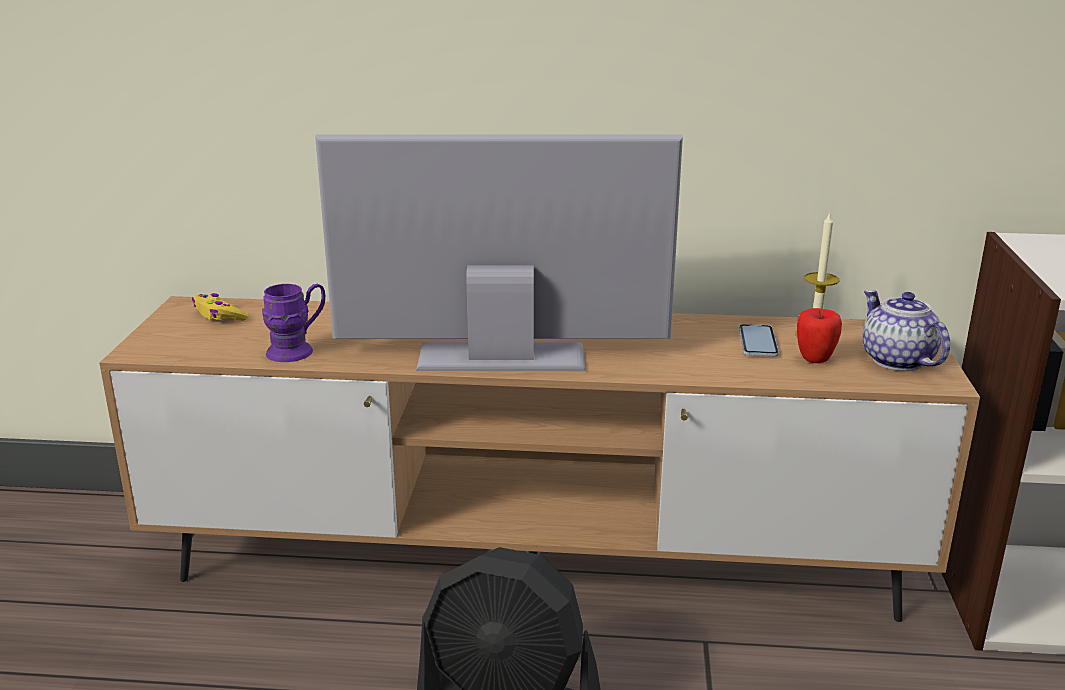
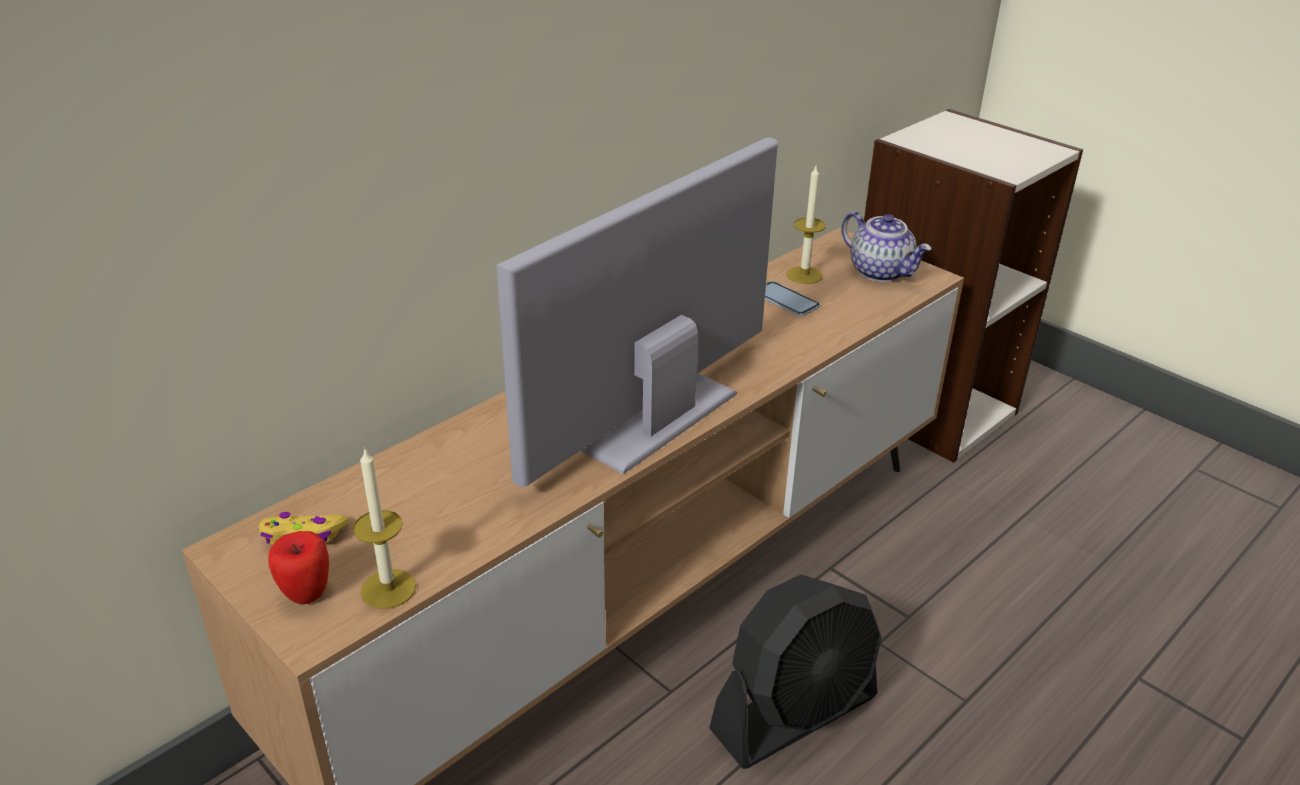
camera: 50 degrees left, 10 degrees up
(200, 353) = (388, 589): none -> candle
(298, 350) = (477, 521): purple mug -> none
(815, 359) = (841, 296): apple -> apple (306, 594)
(896, 360) = (881, 272): teapot -> teapot turned 150 degrees counterclockwise

